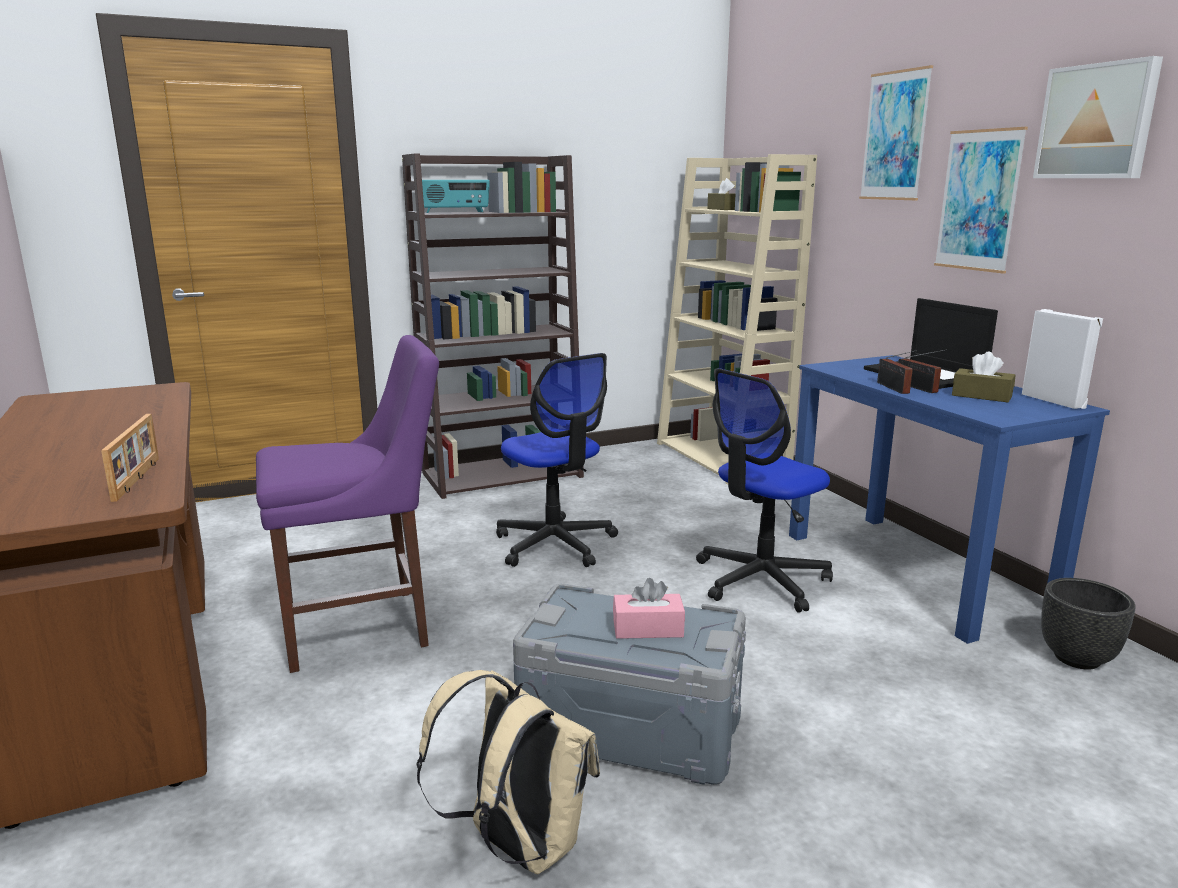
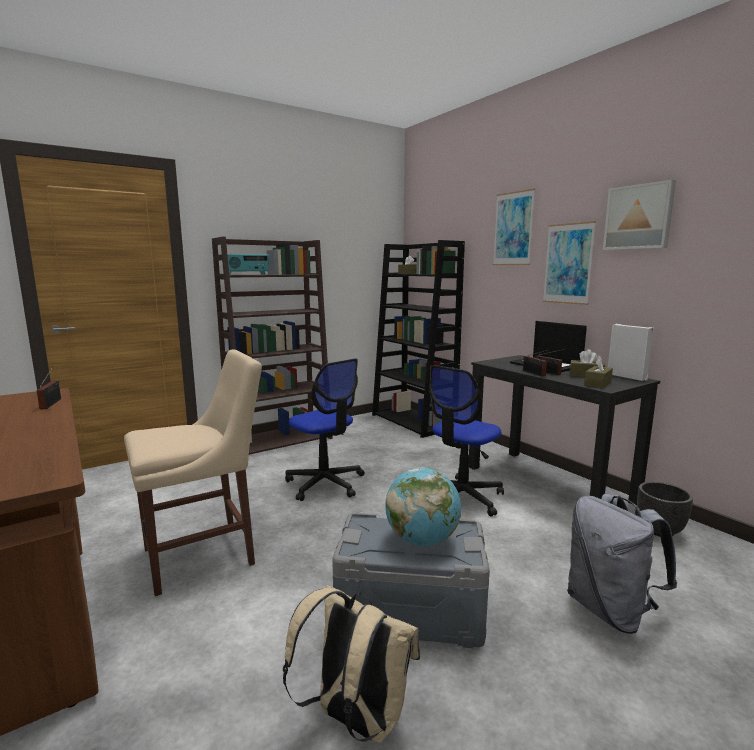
camera: 10 degrees left, 5 degrees down
(138, 478) = (41, 461): picture frame -> none
(165, 403) = (52, 403): none -> radio
(364, 627) = (205, 554): purple chair -> beige chair
(648, 628) = (422, 540): pink tissue box -> globe
(723, 458) = (414, 421): beige bookcase -> black bookcase
(914, 571) = (548, 484): blue desk -> black desk
(937, 761) = (610, 610): none -> grey backpack
(990, 410) = (597, 383): none -> brown tissue box

